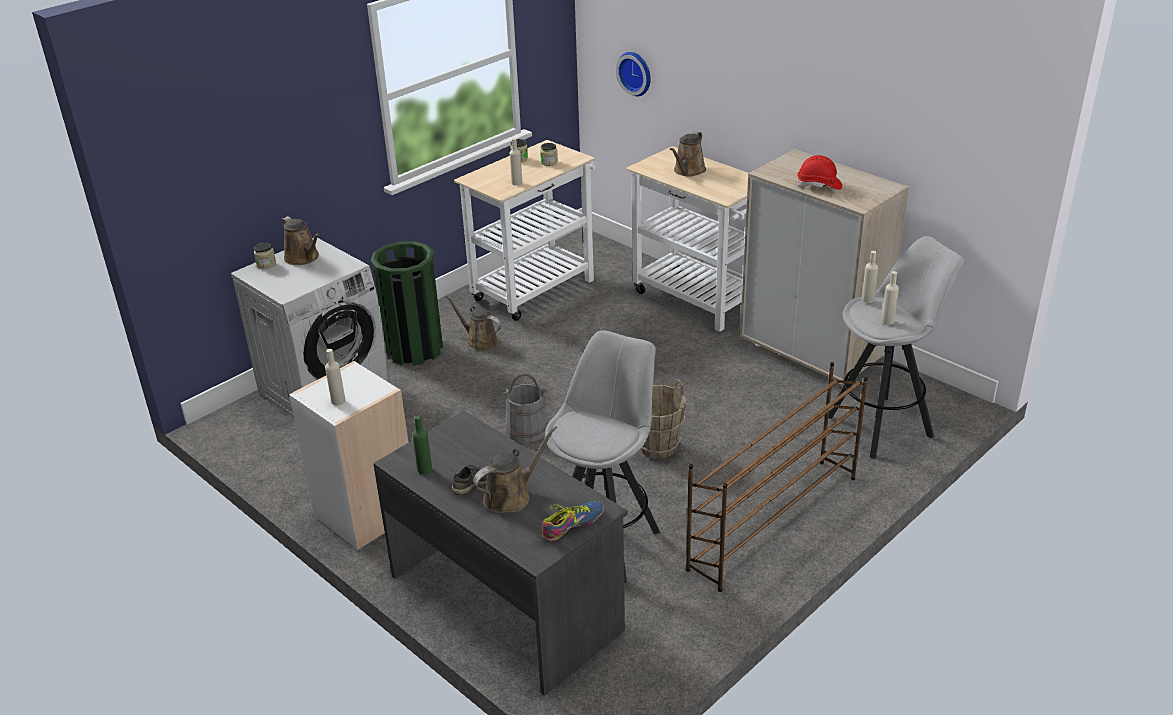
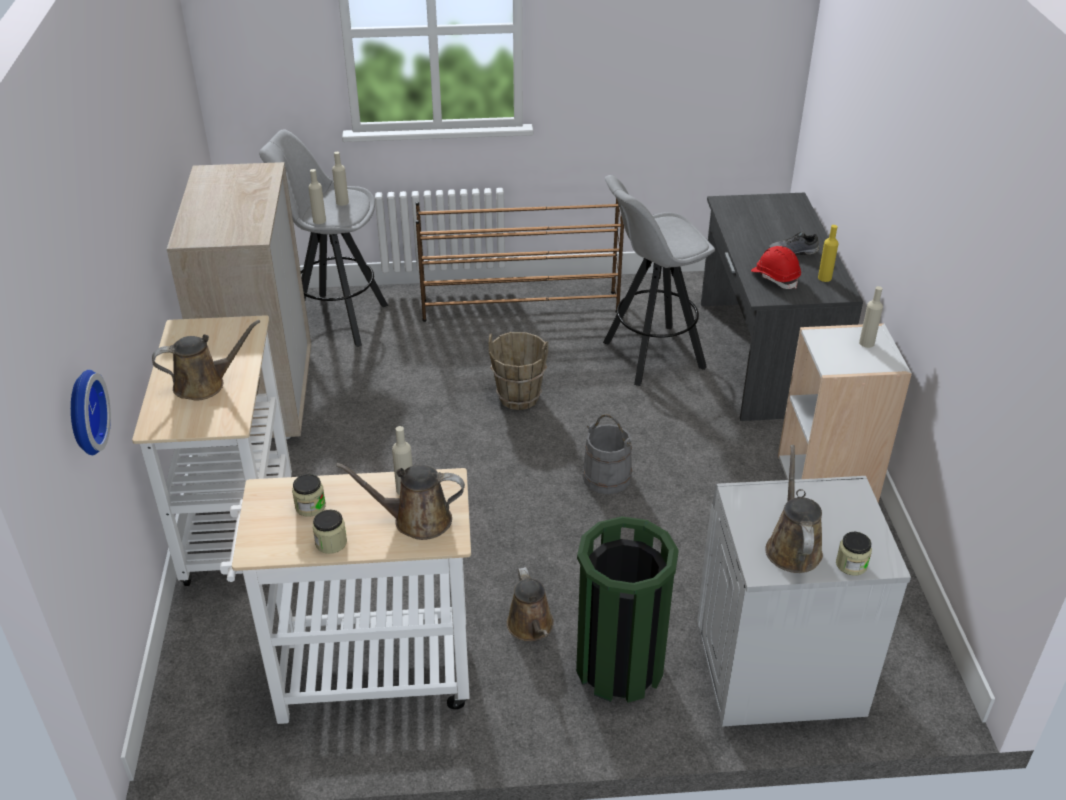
camera: 140 degrees left, 5 degrees up
(424, 469) = (824, 278): green bottle -> yellow bottle
(511, 496) = (776, 234): brown watering can -> brown watering can (416, 520)
(572, 524) = (752, 204): shoe -> none
(819, 185) = (249, 200): red hard hat -> red hard hat (775, 277)

